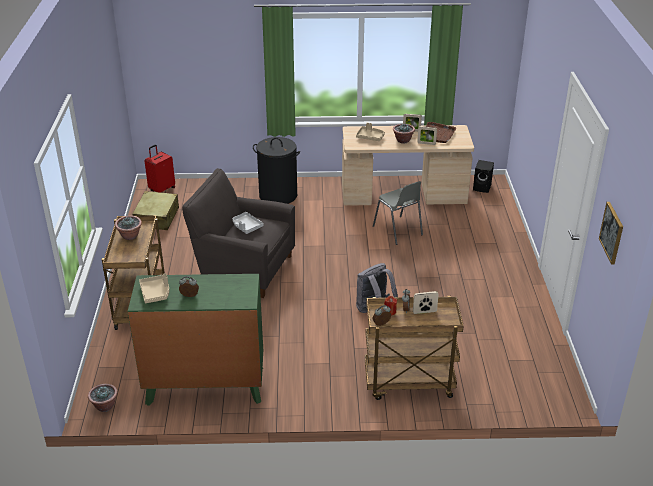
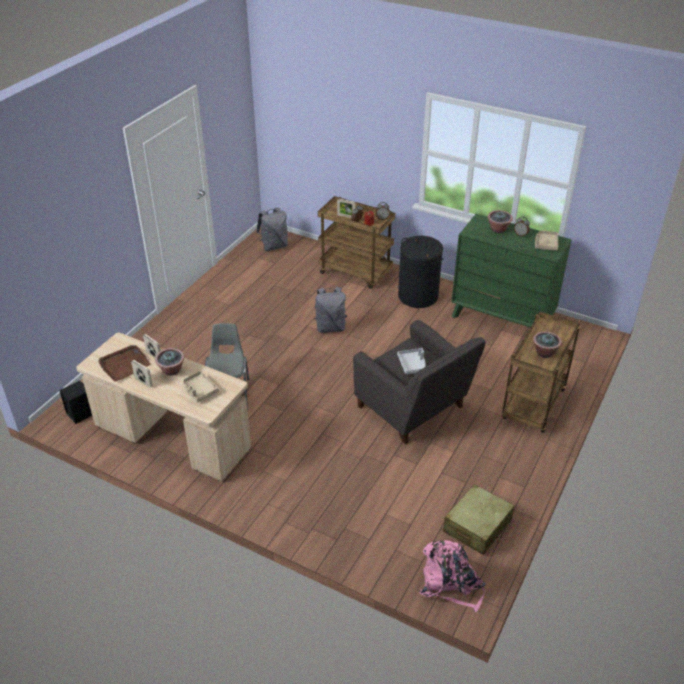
camera: 150 degrees left, 5 degrees up
(104, 406) = (584, 331): potted plant -> potted plant (498, 230)
(162, 189) = (450, 584): red suitcase -> pink backpack
(278, 195) = (308, 501): black laundry basket -> black laundry basket (418, 296)
(536, 382) = (274, 246): none -> grey backpack
(612, 232) = (232, 122): picture -> none

